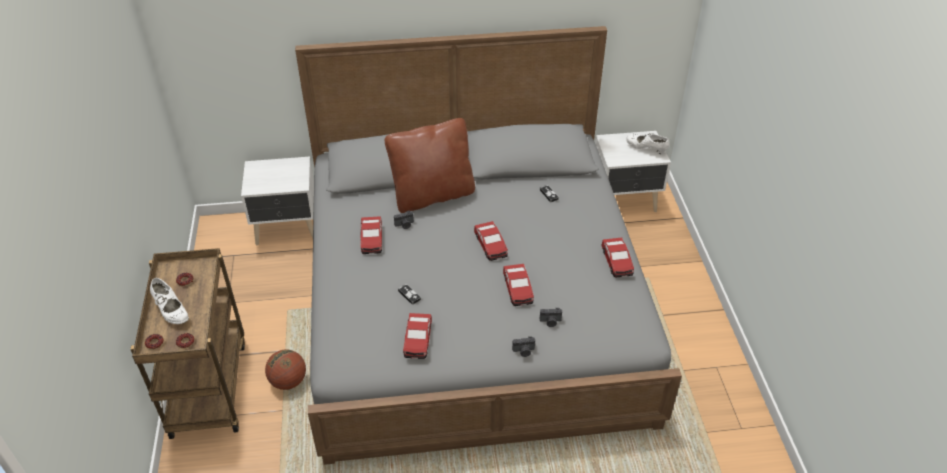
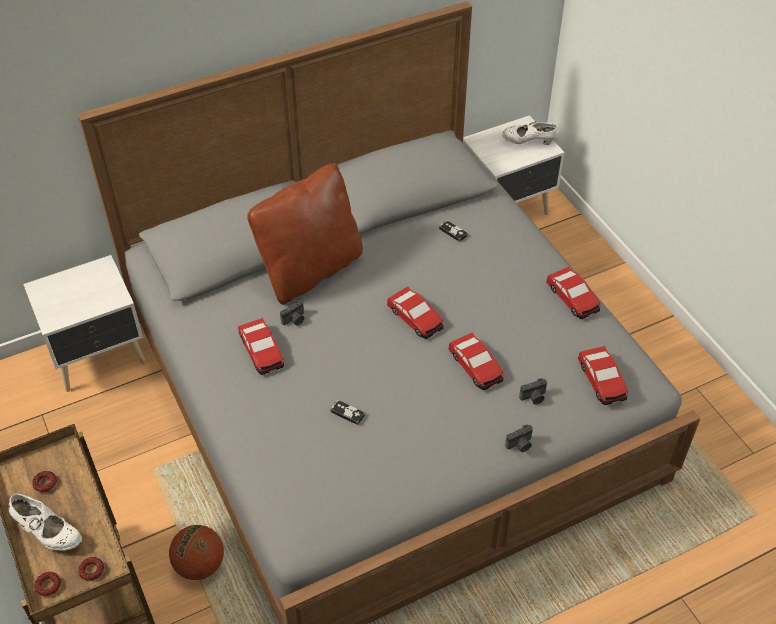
camera: 20 degrees left, 5 degrees up
(417, 340) = (387, 469): toy car -> toy car (602, 380)

